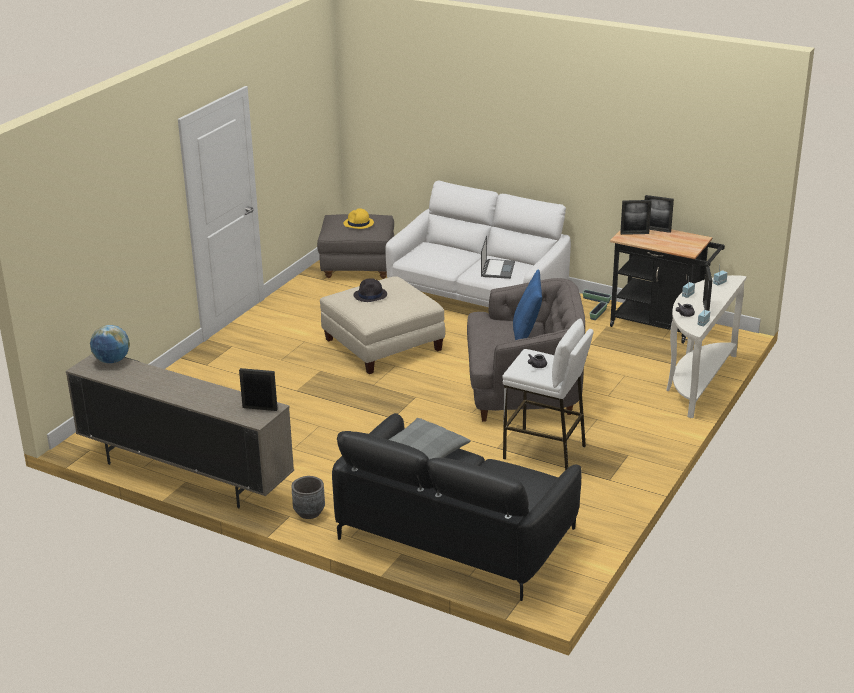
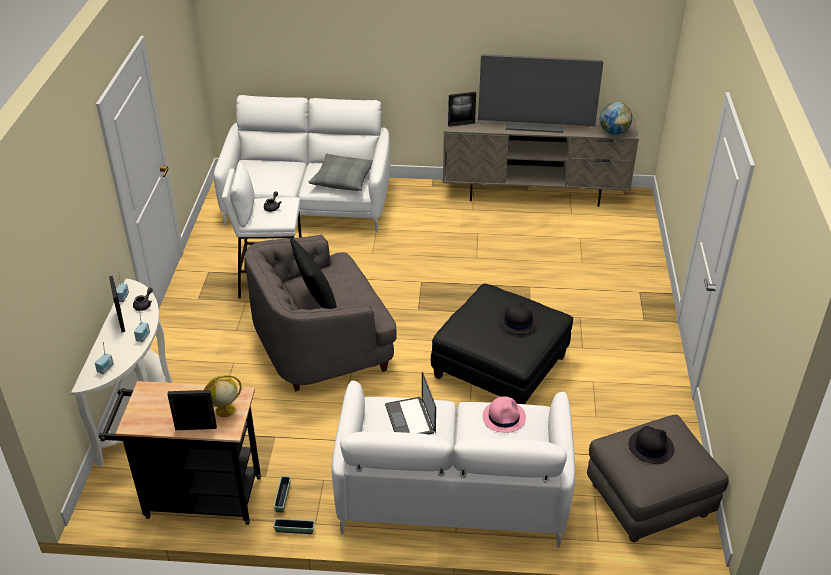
camera: 155 degrees right, 10 degrees up
(179, 389) = (535, 124): none -> television
(309, 512) = (420, 191): grey planter -> none
(358, 223) = (650, 446): yellow hat -> black hat
(383, 345) = (500, 366): beige ottoman -> black ottoman
(433, 258) = (504, 417): none -> pink hat
(456, 534) = (308, 202): black sofa -> white sofa
(526, 334) = (317, 301): blue pillow -> black pillow
(634, 233) = (225, 410): picture frame -> globe

